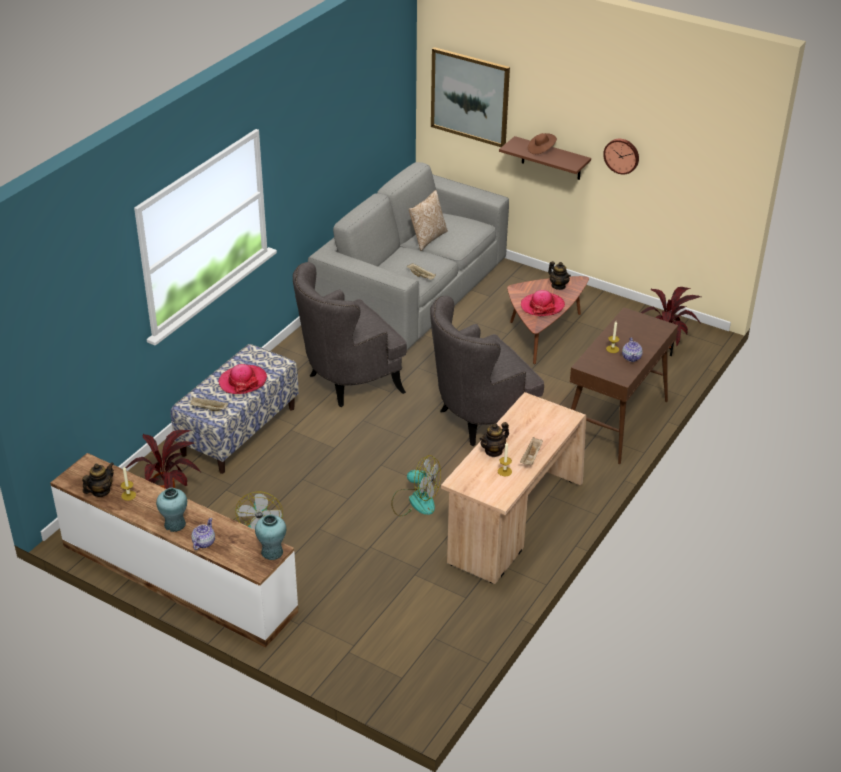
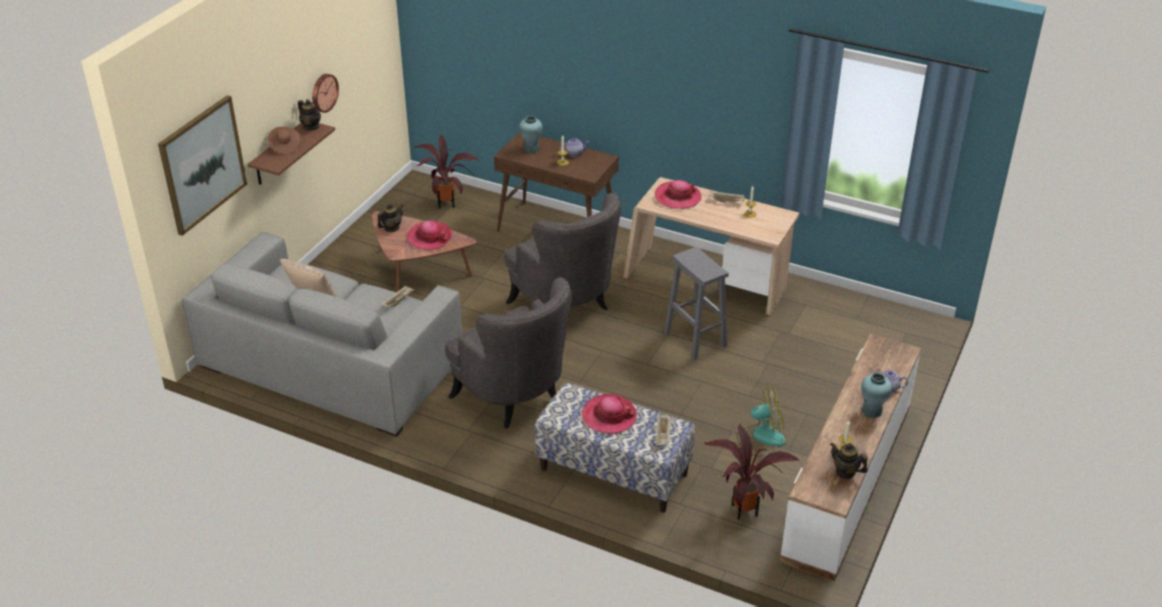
camera: 95 degrees left, 0 degrees up
(272, 552) = (881, 345): turquoise vase -> turquoise vase (531, 148)
(415, 501) = (694, 339): fan -> grey stool
(493, 451) = (725, 220): teapot -> teapot (311, 127)
(541, 422) = (677, 197): none -> hat

